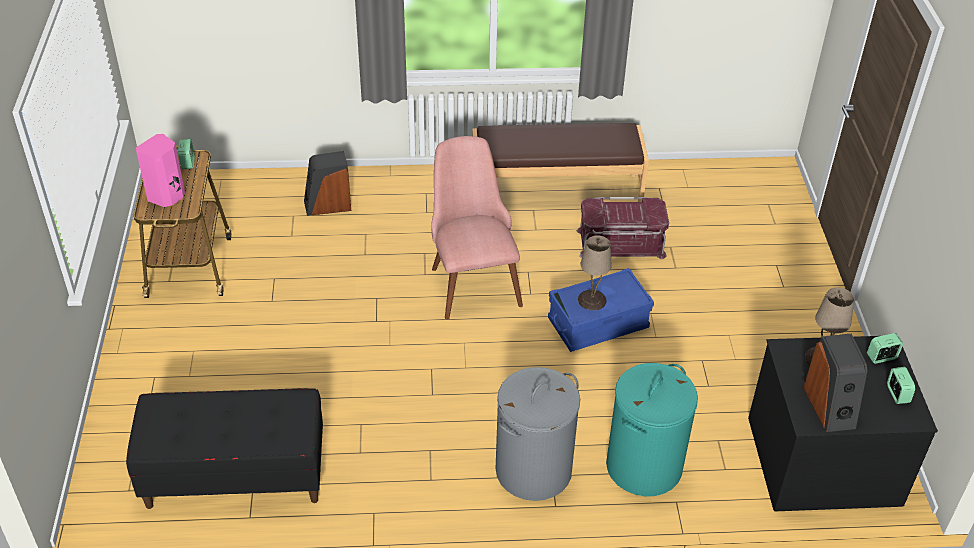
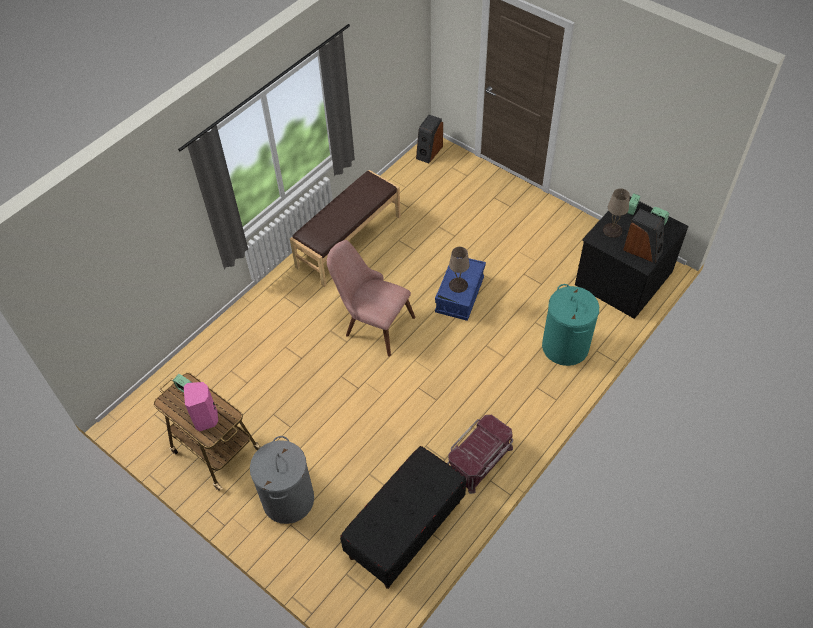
camera: 45 degrees left, 10 degrees up
(328, 205) = (241, 348): speaker -> speaker (429, 152)
(533, 471) = (527, 392): grey laundry basket -> grey laundry basket (288, 500)
(621, 244) = (415, 244): red storage box -> red storage box (479, 460)

